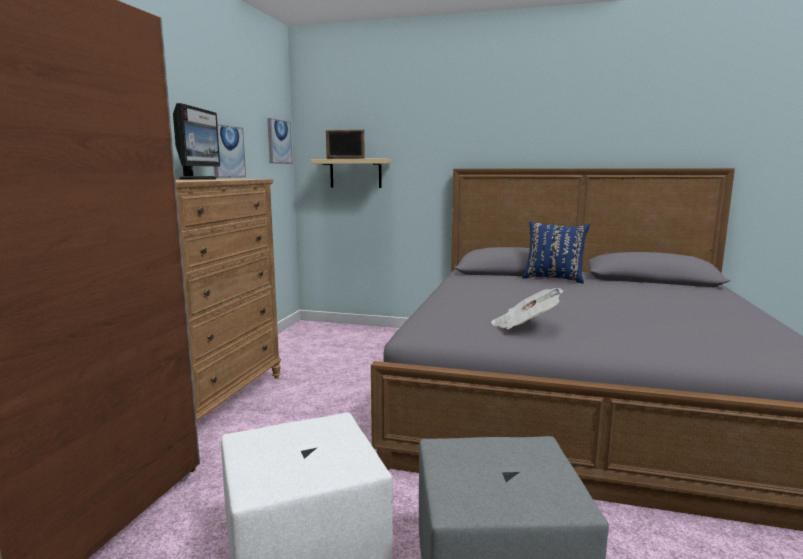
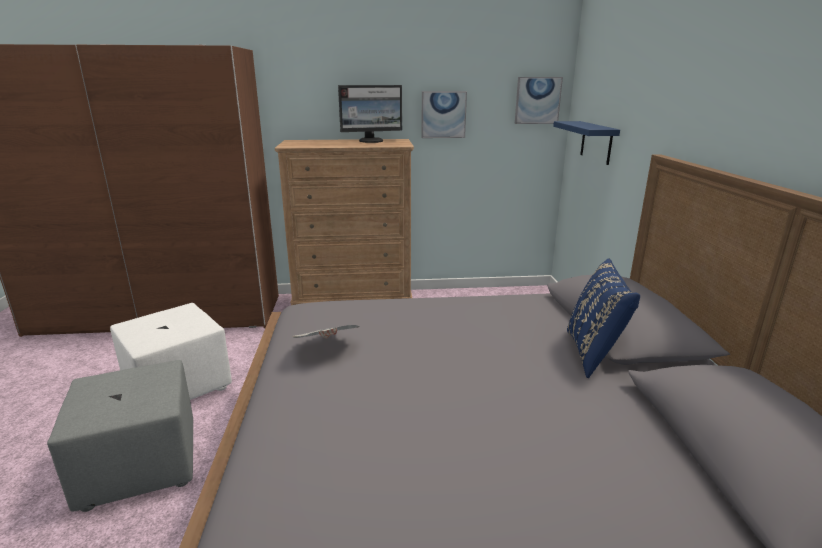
camera: 70 degrees right, 10 degrees up
(345, 158) = (575, 124): picture frame -> none
(355, 173) = (596, 142): beige shelf -> blue shelf

